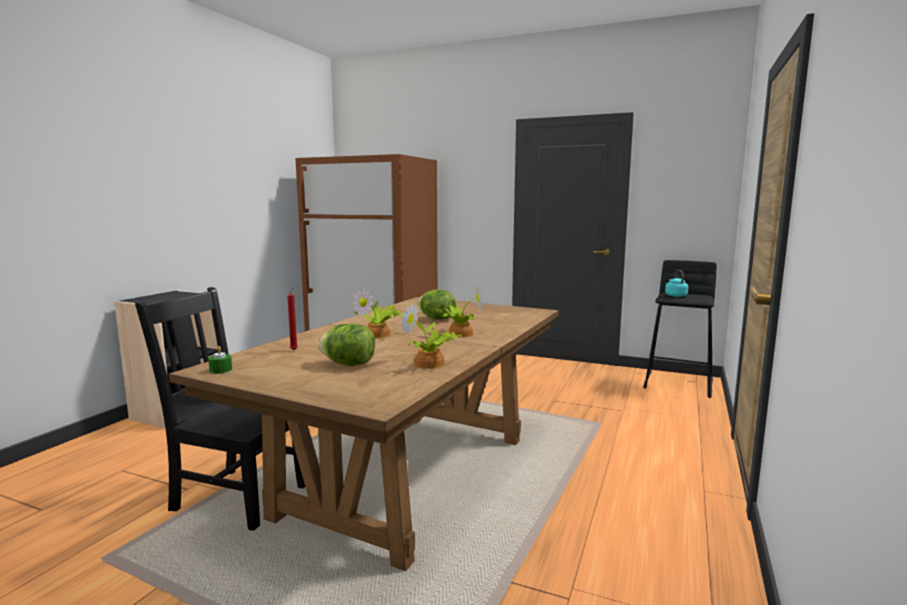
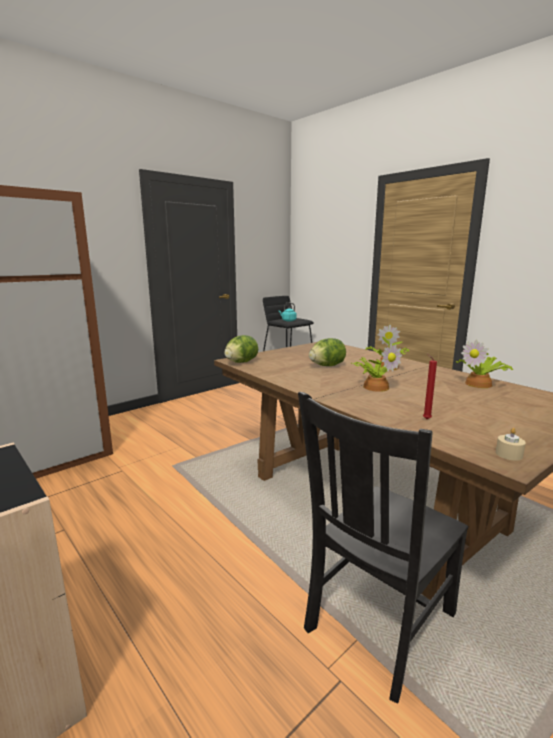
camera: 65 degrees left, 5 degrees up
(220, 370) = (509, 454): green candle -> beige candle
(348, 364) = (482, 404): lettuce -> lettuce (241, 362)

